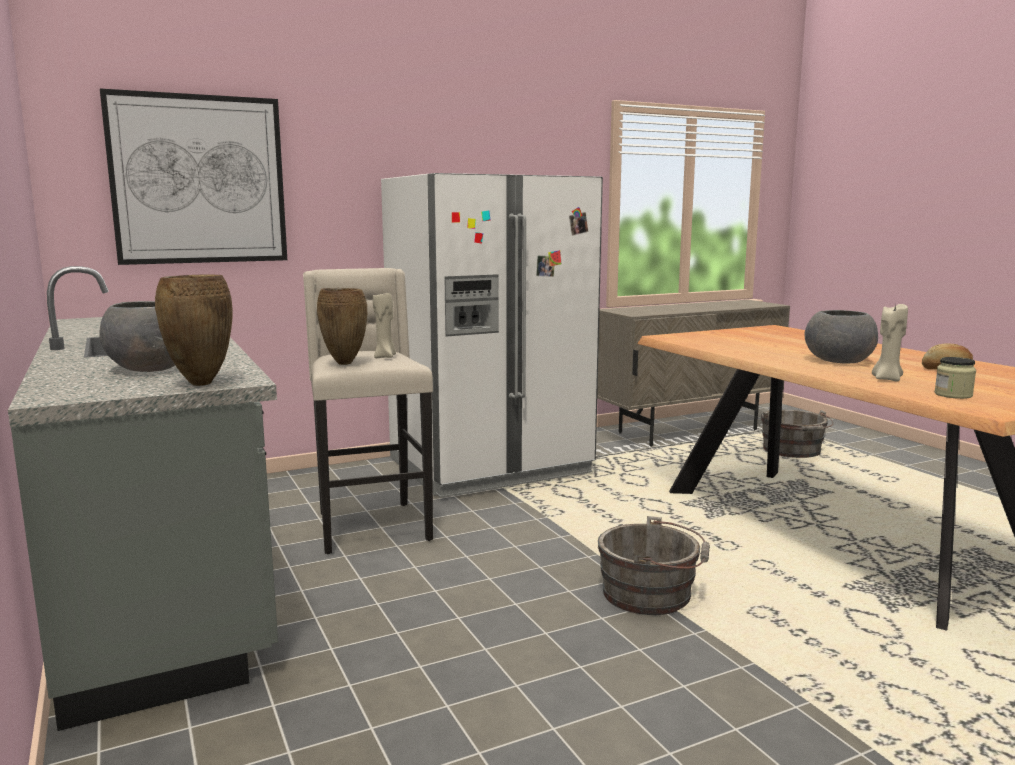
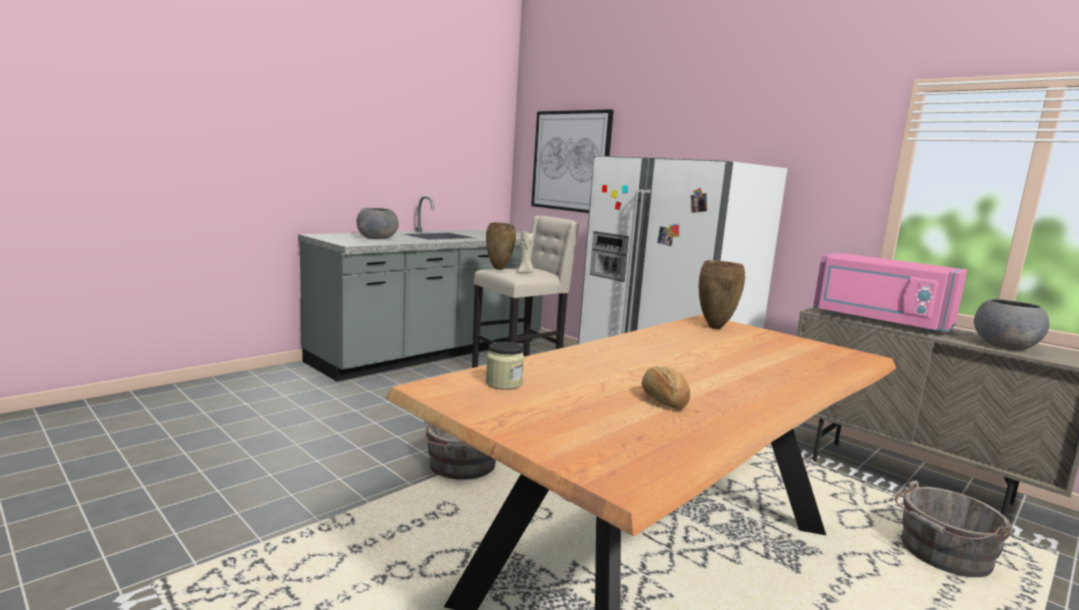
camera: 70 degrees right, 0 degrees up
(200, 384) = (344, 241): brown vase -> brown vase (715, 327)
(665, 310) = (879, 321): none -> pink microwave
(837, 361) = (654, 361): grey bowl -> grey bowl (1004, 346)
(886, 379) = (567, 369): beige candle -> none

